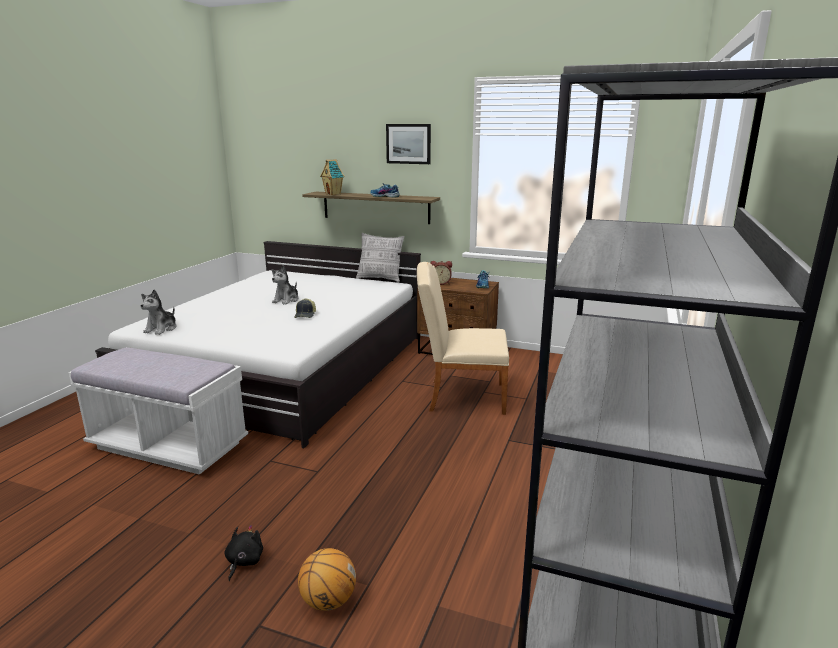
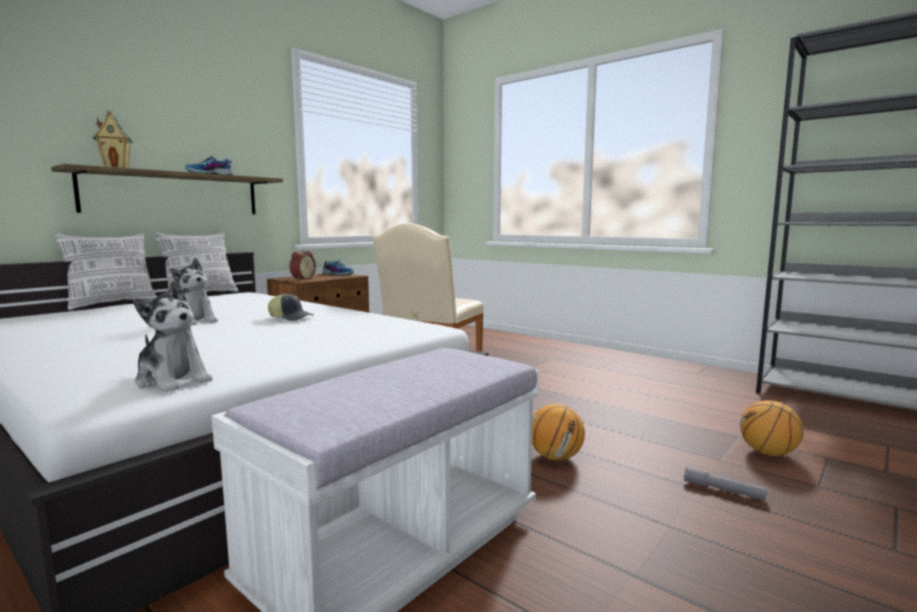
camera: 70 degrees left, 10 degrees down
(243, 562) = (723, 490): black plush toy -> grey flashlight
(287, 479) = (556, 457): none -> basketball
(332, 274) = (112, 304): none -> pillow
(408, 144) = (219, 109): picture -> none

